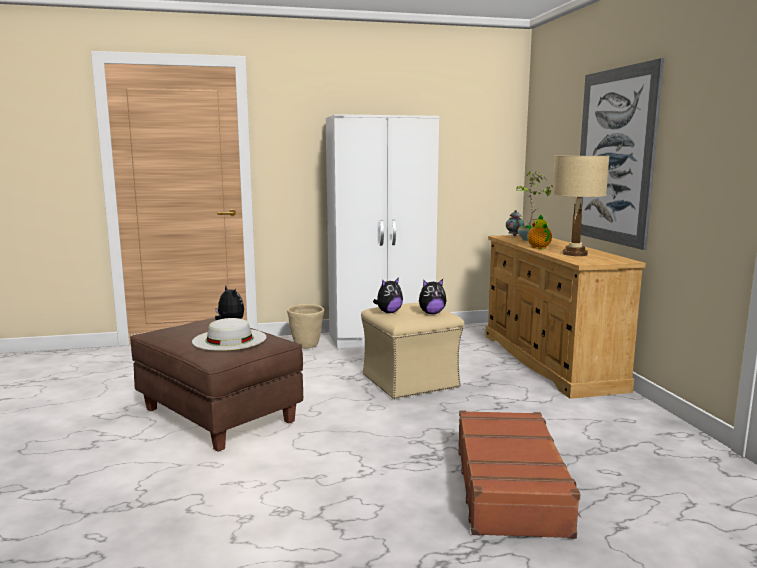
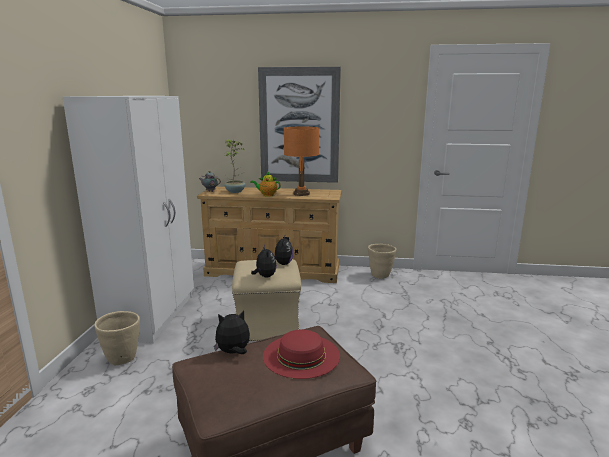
camera: 70 degrees left, 5 degrees up
(229, 339) = (301, 355): white hat -> red hat
(511, 487) = (441, 330): brown suitcase -> none
(574, 254) = (301, 194): beige table lamp -> orange table lamp
(648, 424) = (380, 275): none -> beige planter

